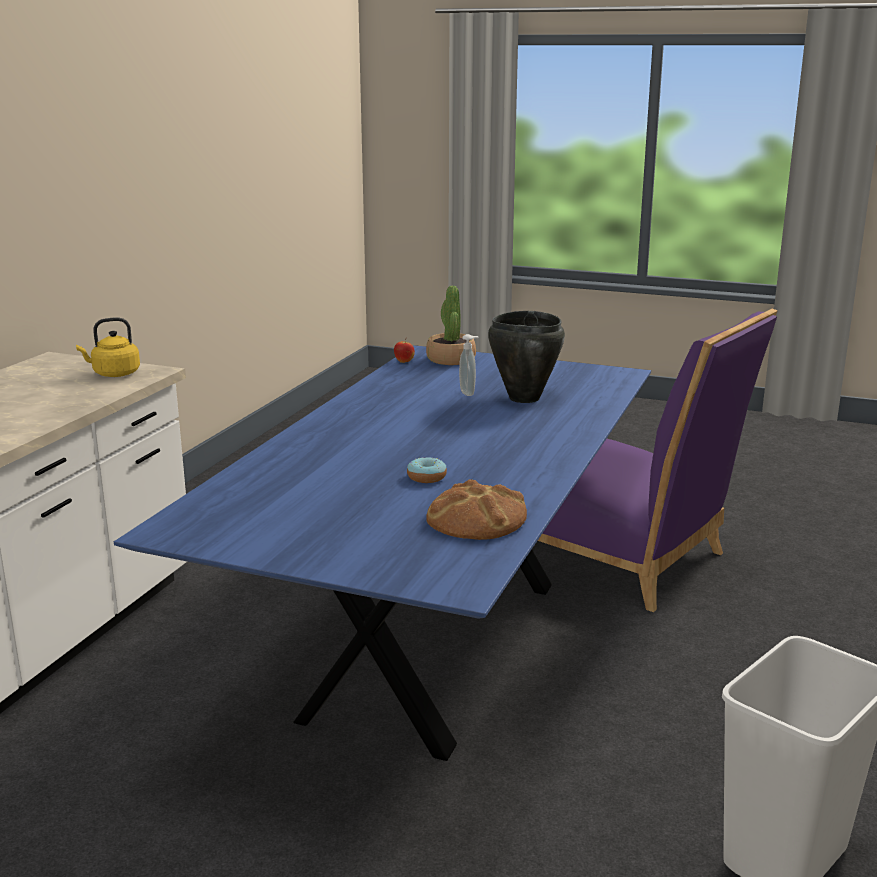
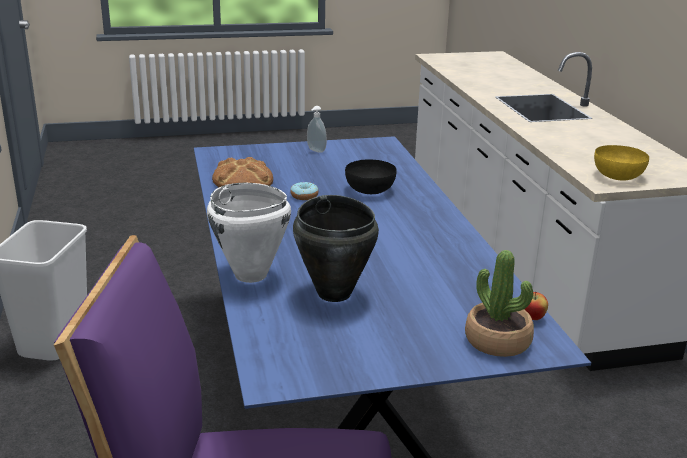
camera: 145 degrees right, 5 degrees up
(114, 374) = (617, 175): yellow kettle -> yellow bowl
(336, 466) = (370, 190): none -> black bowl
(468, 393) = (393, 285): soap dispenser -> soap dispenser (315, 151)
(581, 422) = (250, 275): none -> white cooking pot

